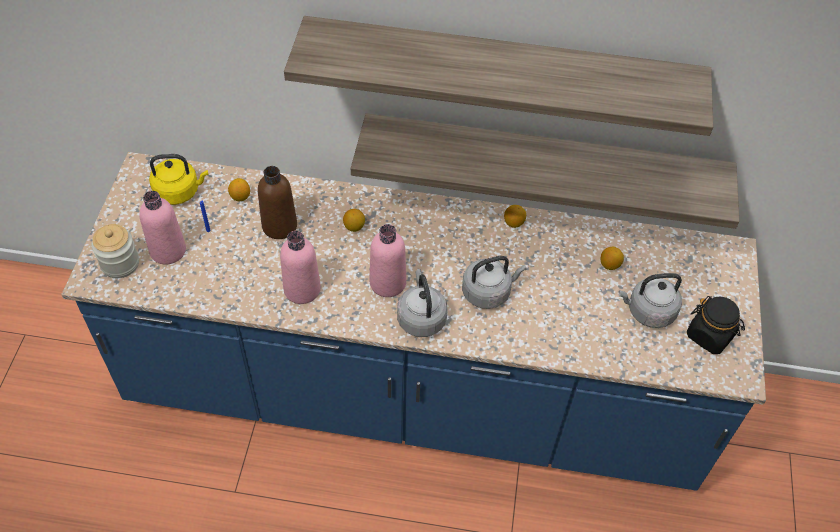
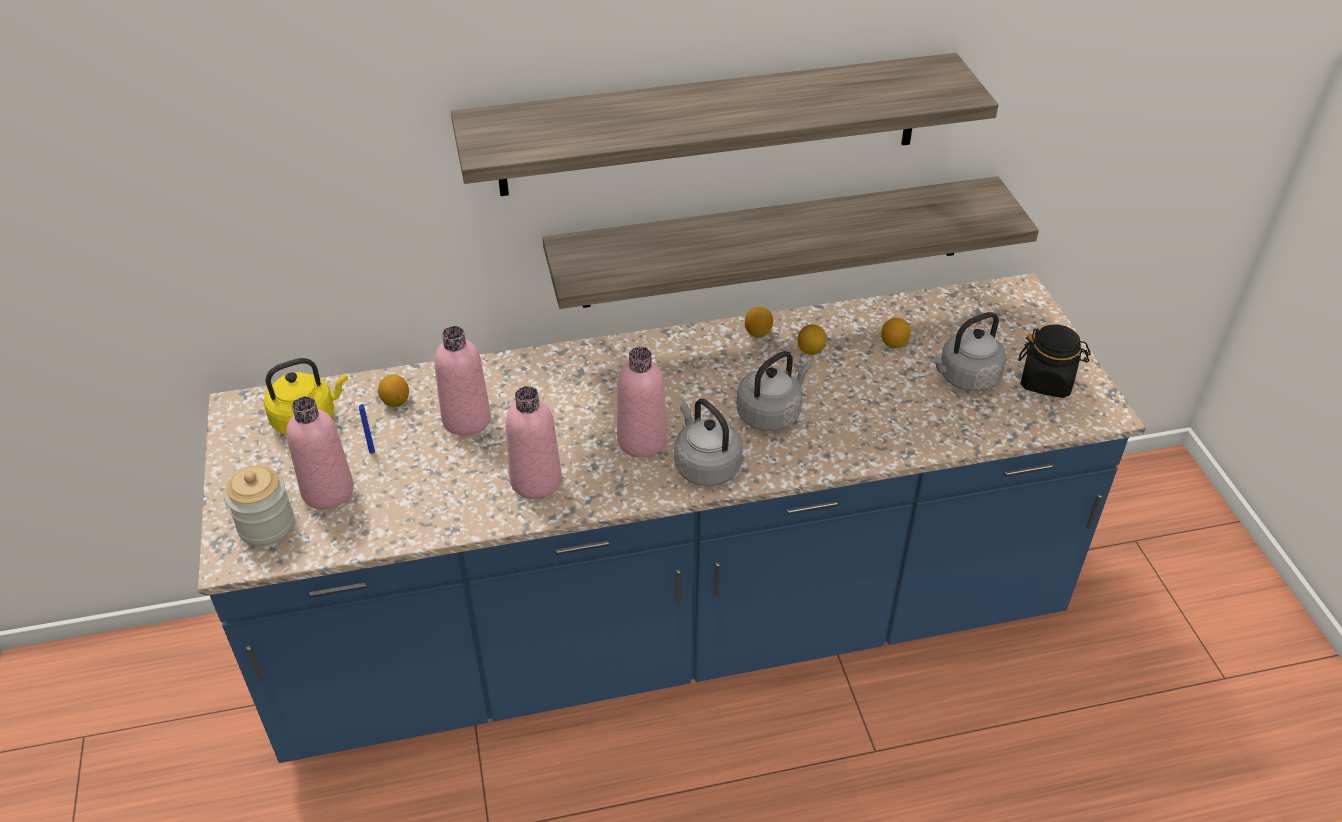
camera: 20 degrees left, 10 degrees down
(279, 226) = (466, 419): brown bottle -> pink bottle
(354, 227) = (565, 392): lemon -> lemon (810, 350)

